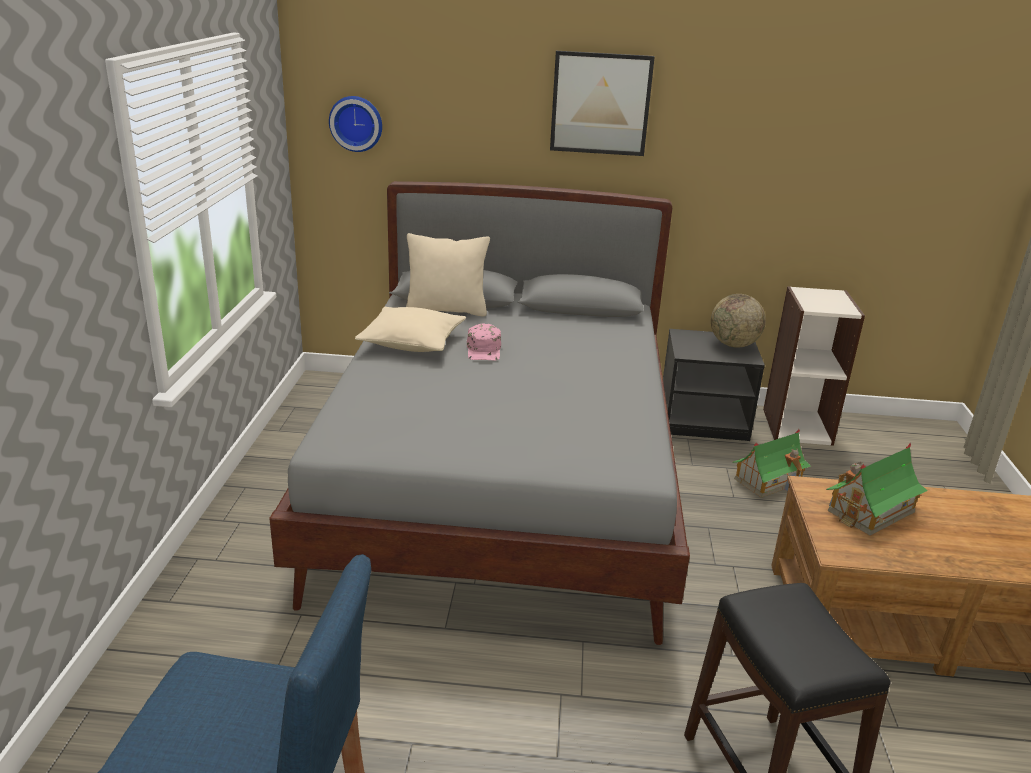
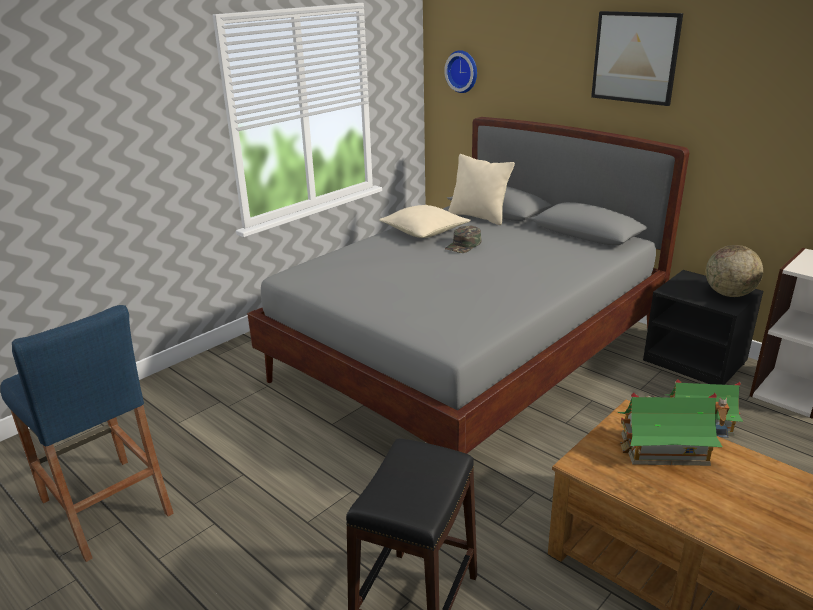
camera: 40 degrees right, 0 degrees up
(484, 350) = (464, 245): pink cap -> green cap

